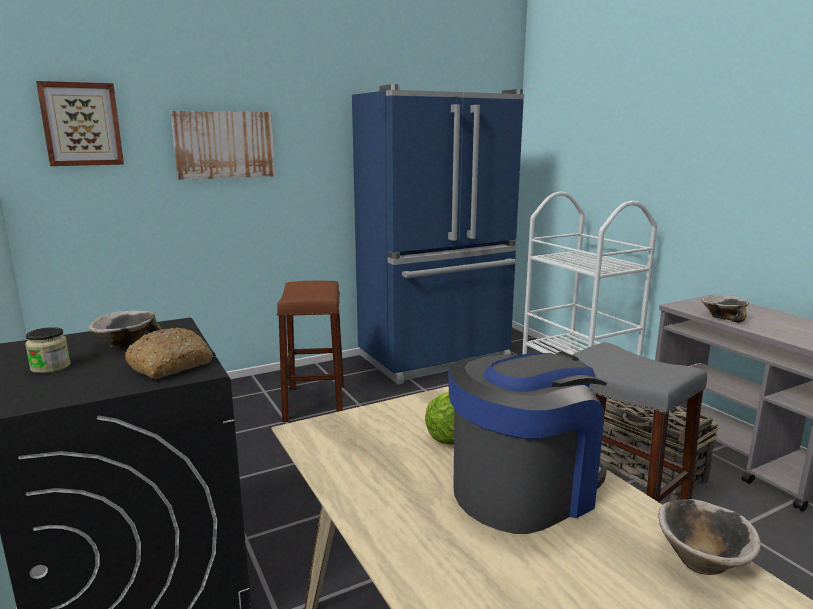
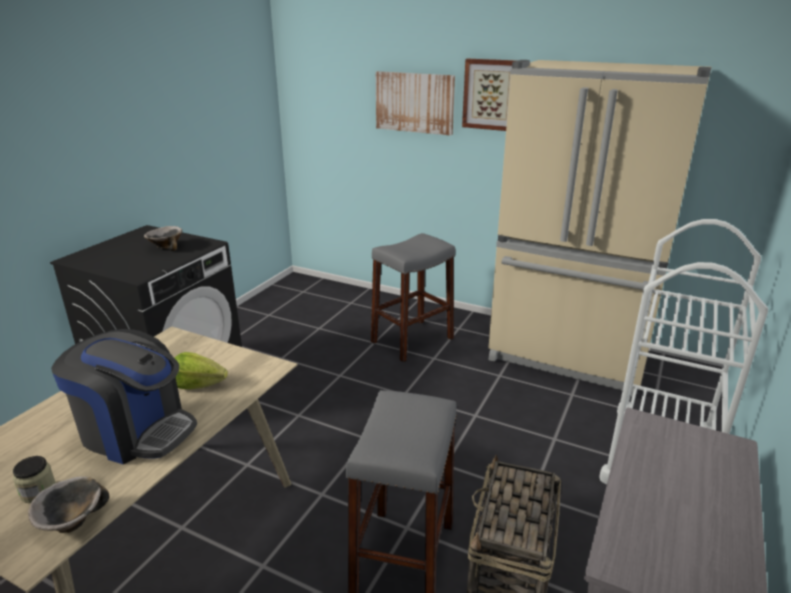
camera: 55 degrees right, 10 degrees up
(50, 367) = (123, 247): jar -> jar (38, 492)
(81, 124) = (322, 79): picture -> picture (491, 94)
(171, 365) = (143, 267): bread -> none
(315, 402) = (412, 340): brown stool -> grey stool
(436, 358) = (568, 357): blue fridge -> beige fridge
(722, 317) = (639, 461): bowl -> none

